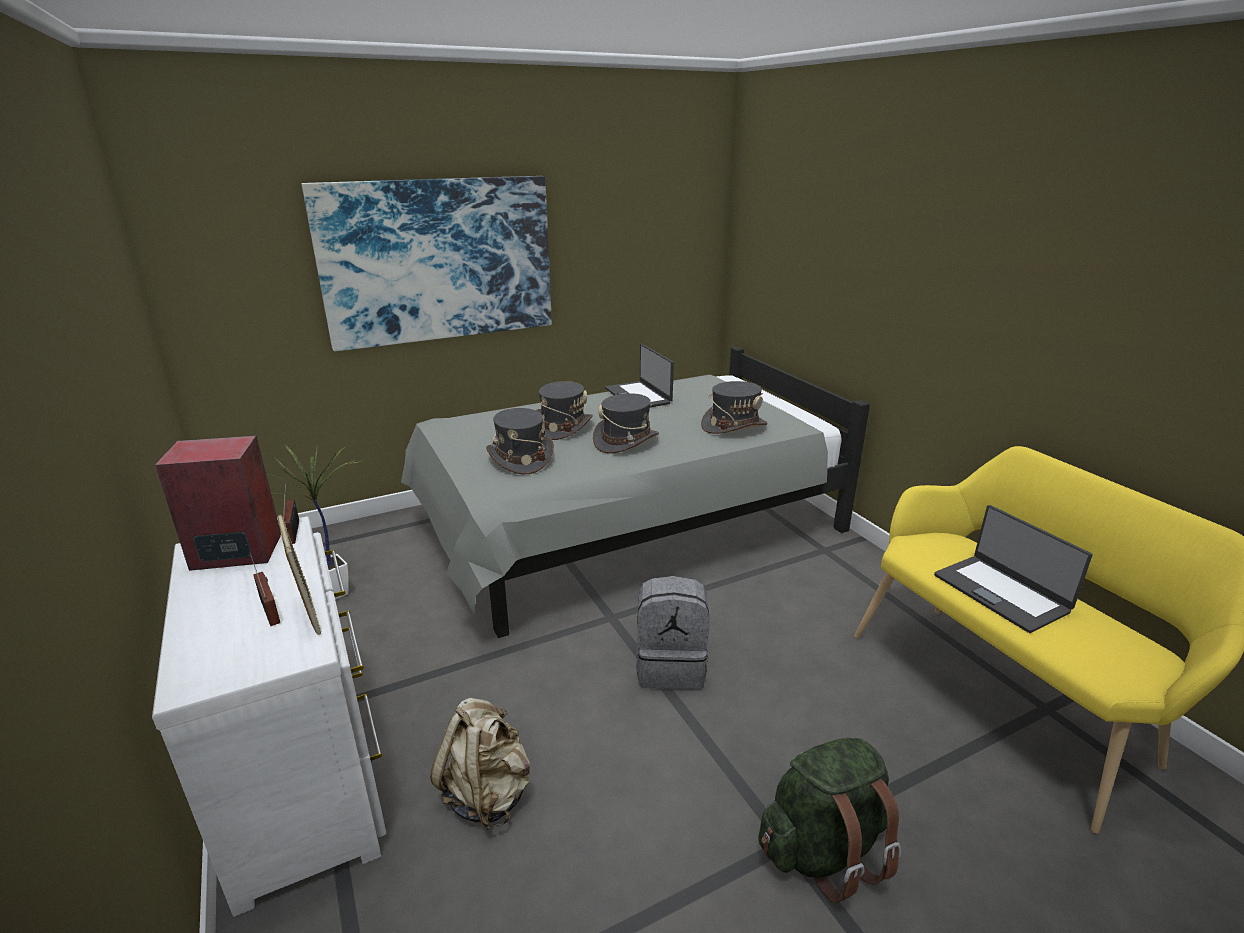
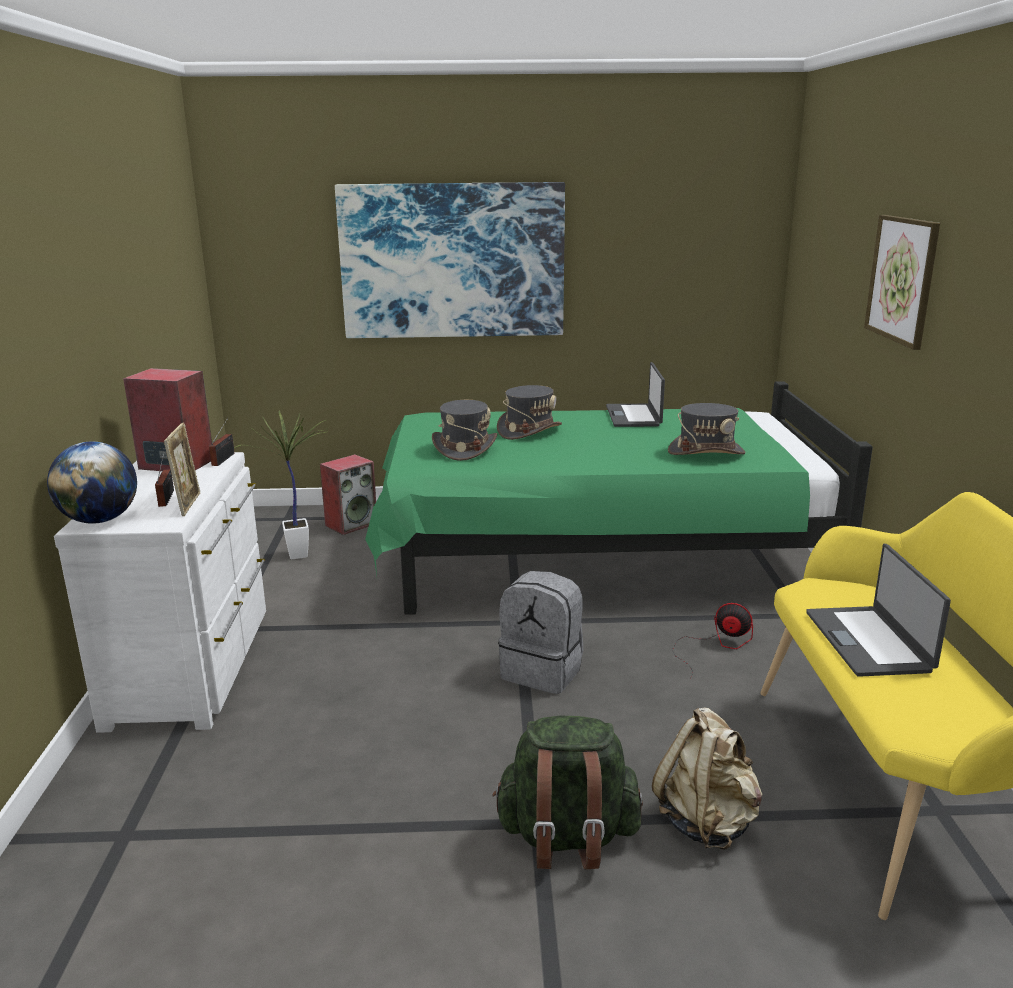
camera: 25 degrees right, 5 degrees down
(204, 670) = (100, 520): none -> globe
(370, 543) = (351, 524): none -> speaker
(487, 794) = (314, 715): beige backpack -> beige backpack (707, 821)
(625, 529) = (593, 556): grey bed -> green bed
(626, 441) = (577, 449): grey hat -> none
(787, 598) = (715, 646): none -> fan
(897, 264) = (902, 279): none -> picture

